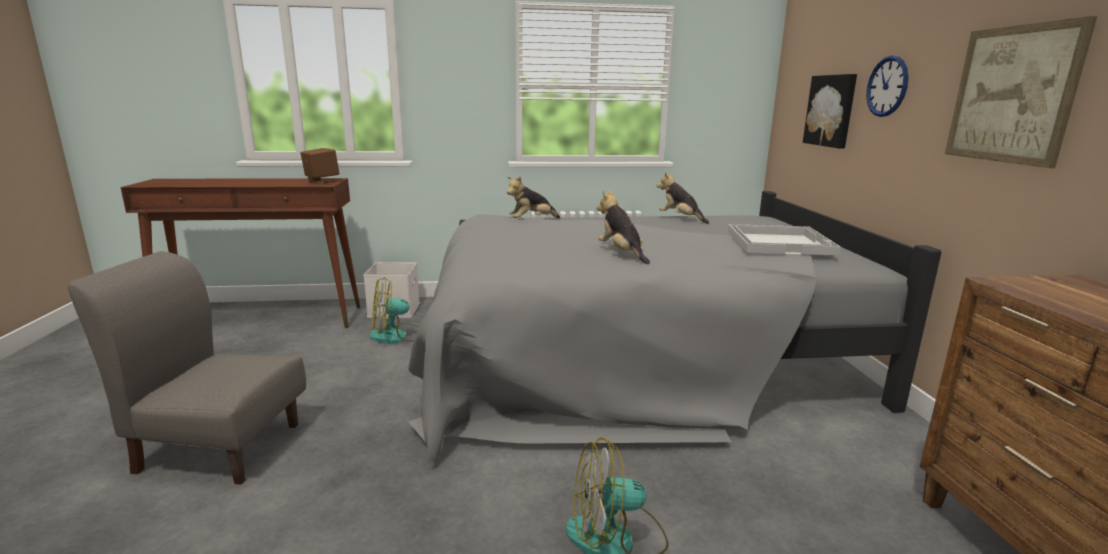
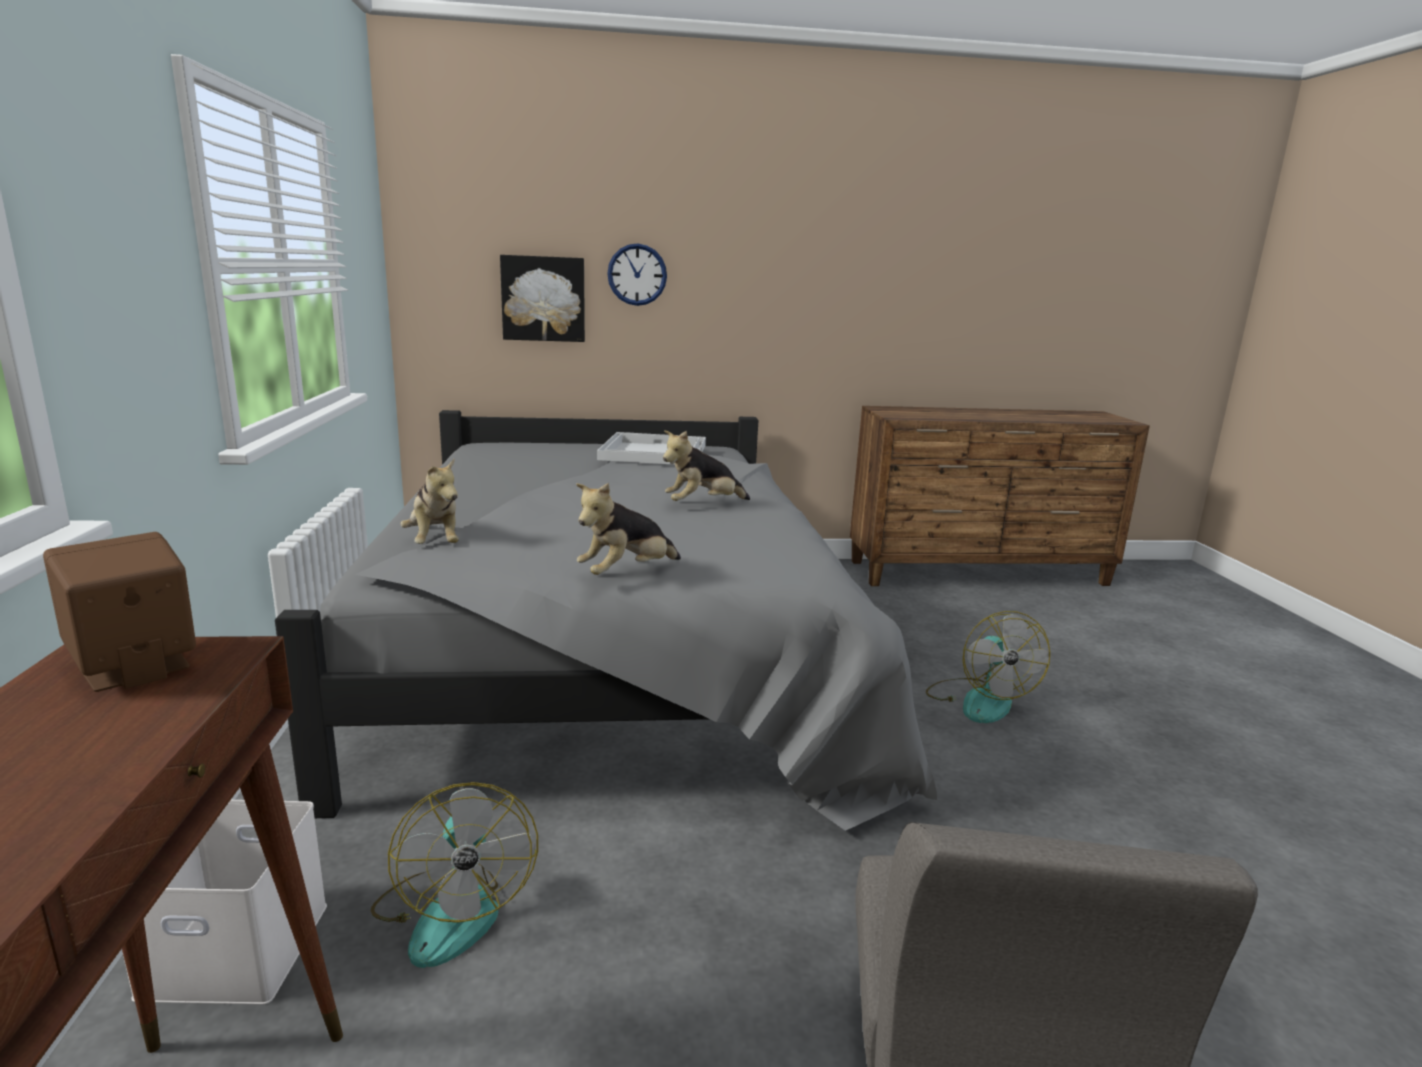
camera: 90 degrees left, 0 degrees up
(680, 218) = (480, 470): plush toy -> plush toy (626, 573)
(1012, 94) = (783, 288): picture -> none

